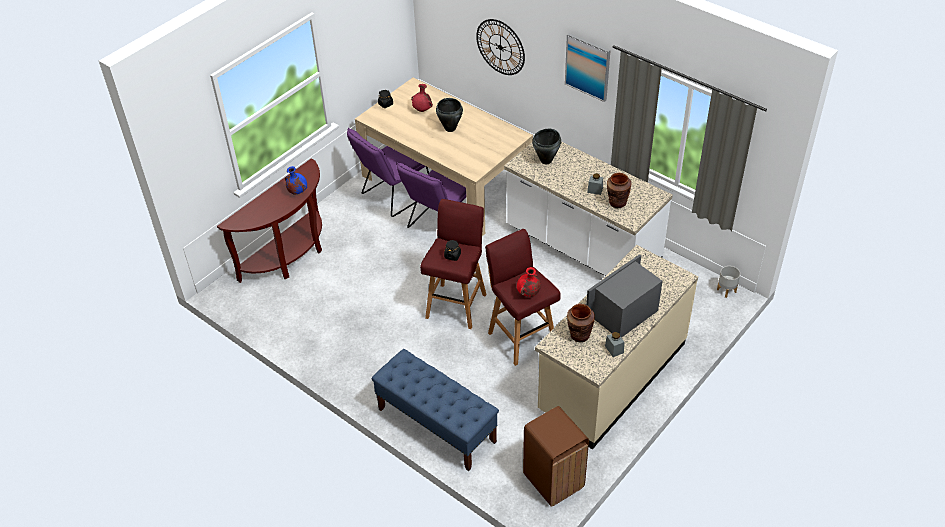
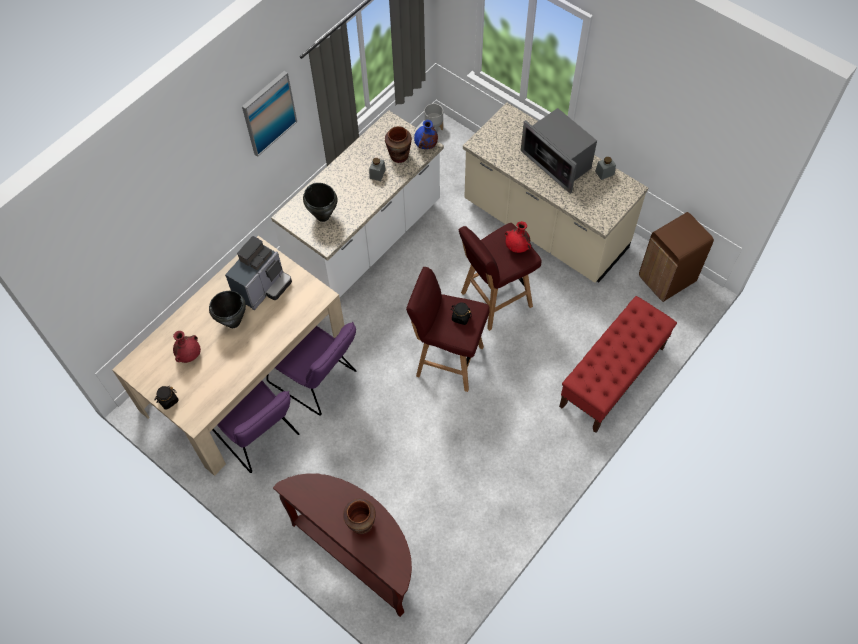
camera: 90 degrees left, 15 degrees up
(297, 191) = (340, 497): blue vase -> blue vase (426, 145)
(436, 425) = (612, 377): blue bench -> red bench
(482, 141) = (263, 287): none -> coffee machine
(500, 47) = (177, 214): wall clock -> none
(579, 335) = (589, 199): brown vase -> brown vase (361, 524)

